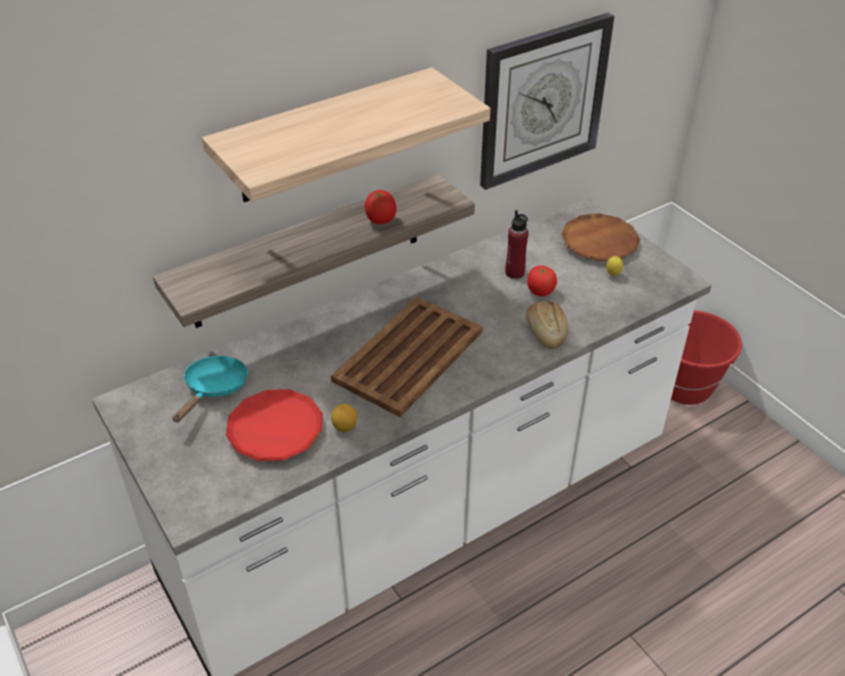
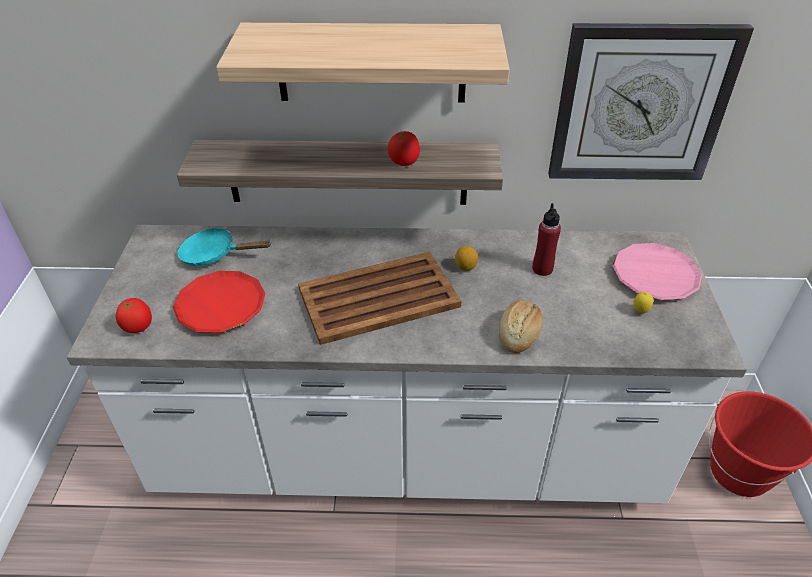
camera: 35 degrees right, 0 degrees up
(214, 389) = (214, 254): turquoise frying pan -> turquoise frying pan turned 135 degrees counterclockwise
(344, 427) = (270, 330): lemon -> lemon (465, 267)
(540, 292) = (550, 296): tomato -> tomato (138, 327)
(599, 242) = (654, 276): brown plate -> pink plate

